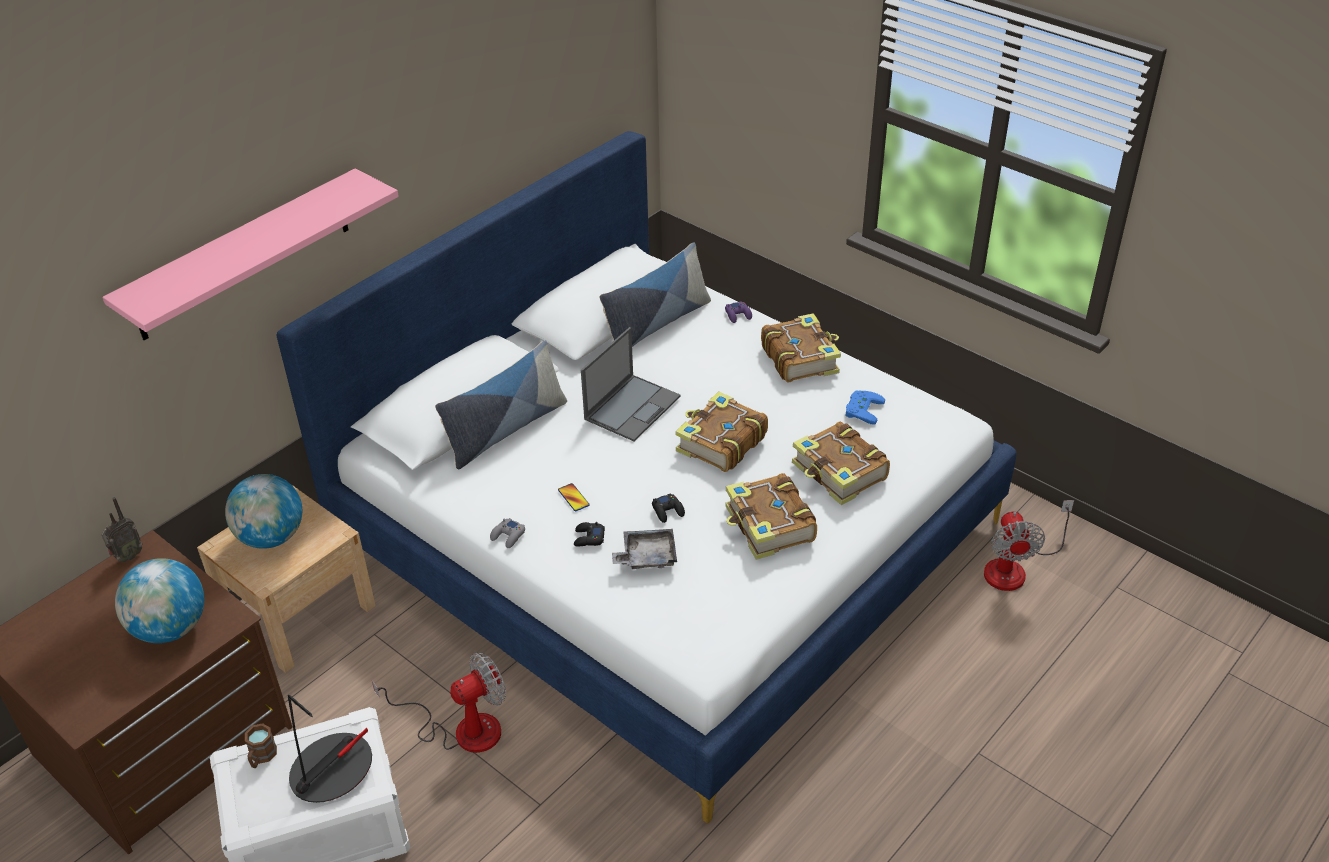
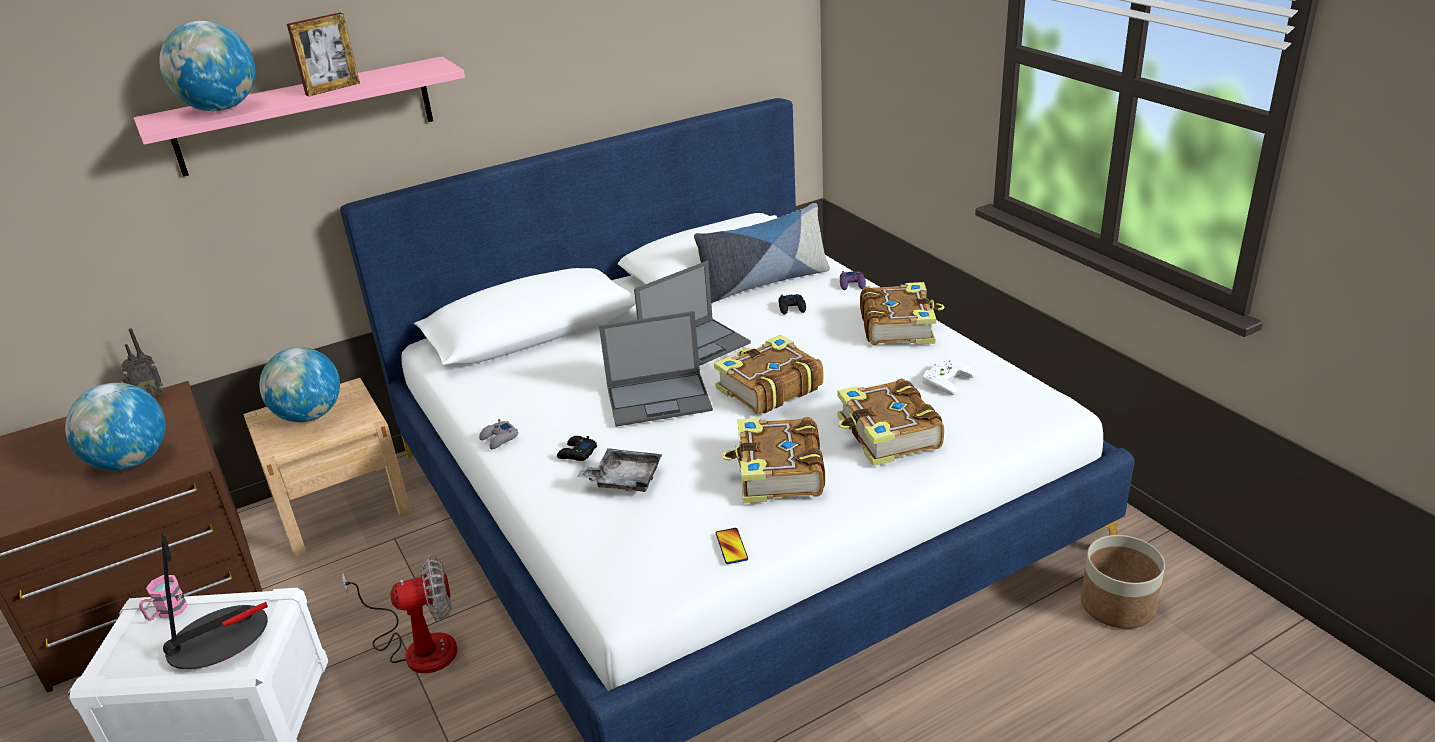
camera: 20 degrees right, 10 degrees down
(192, 276) = (221, 109): none -> globe
(261, 757) = (167, 612): brown mug -> pink mug
(285, 233) = (333, 89): none -> picture frame
(505, 430) = (561, 349): pillow -> none
(573, 498) = (586, 415): phone -> phone (731, 547)
(632, 470) = (660, 399): none -> laptop
(668, 511) = (674, 440): black game controller -> black game controller (792, 308)
(861, 409) = (944, 379): blue game controller -> white game controller
(1015, 568) = (1118, 605): fan -> planter

